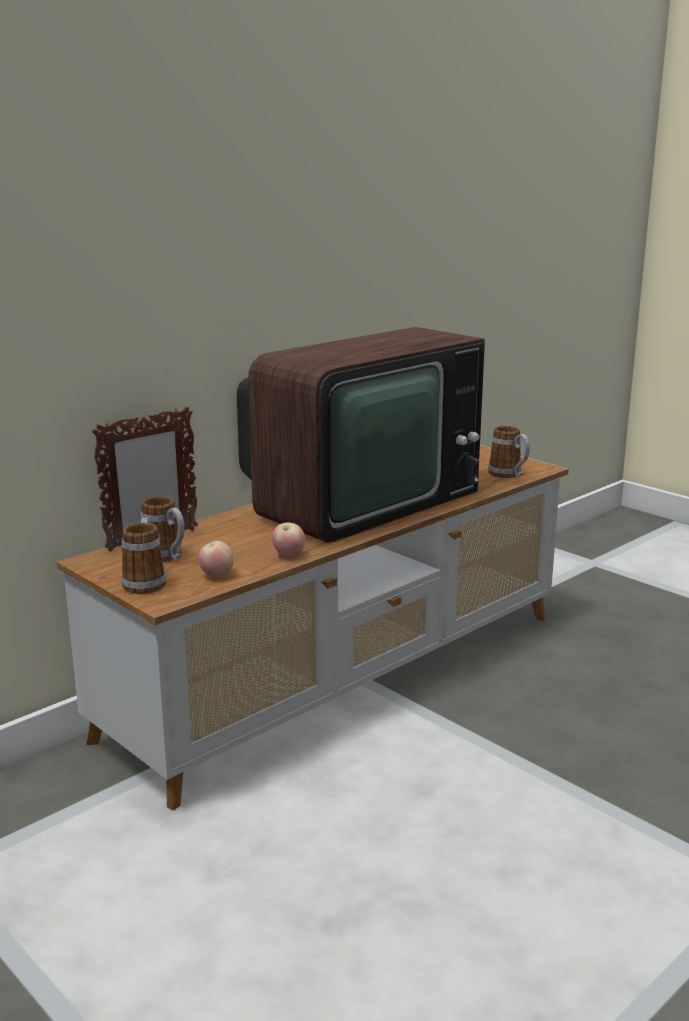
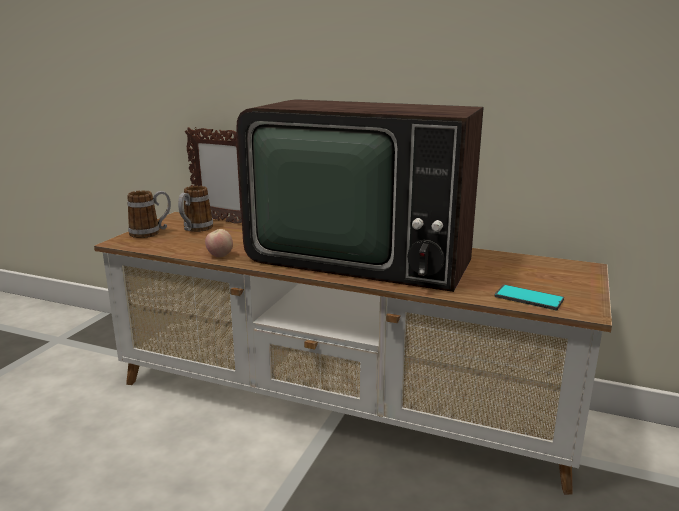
camera: 65 degrees right, 0 degrees up
(216, 575) = (170, 245): apple -> none
(509, 475) = (528, 298): mug -> phone

